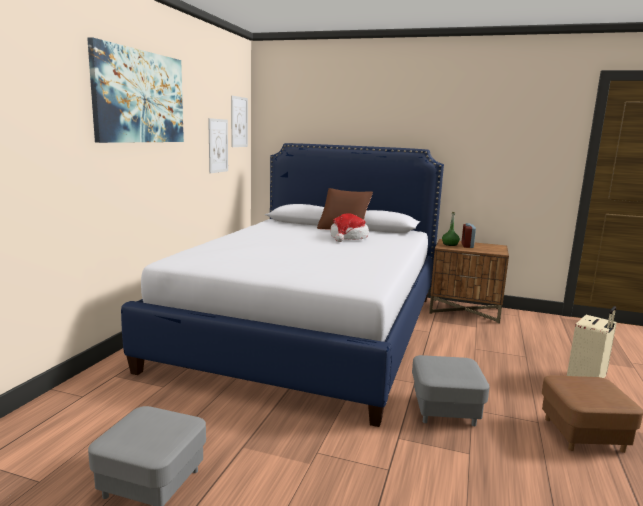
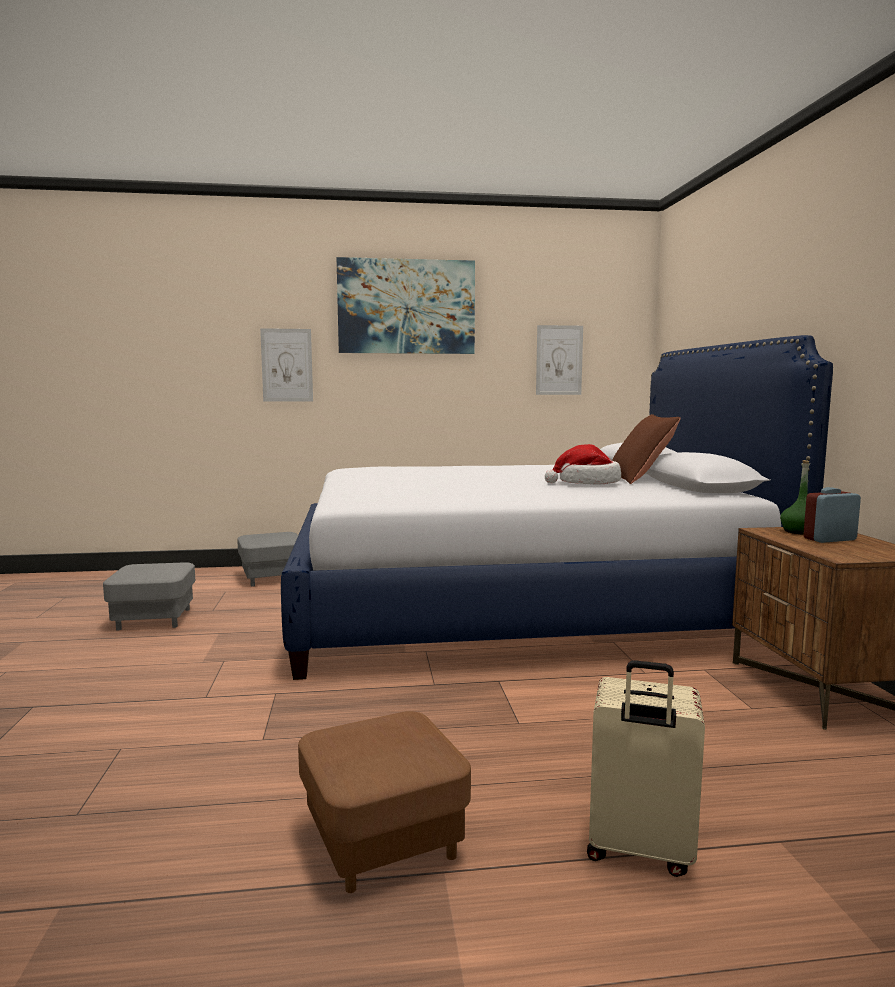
camera: 65 degrees right, 5 degrees down
(239, 122) = (617, 328): picture -> picture (287, 365)
(445, 410) = (369, 712): grey ottoman -> grey ottoman (271, 578)

